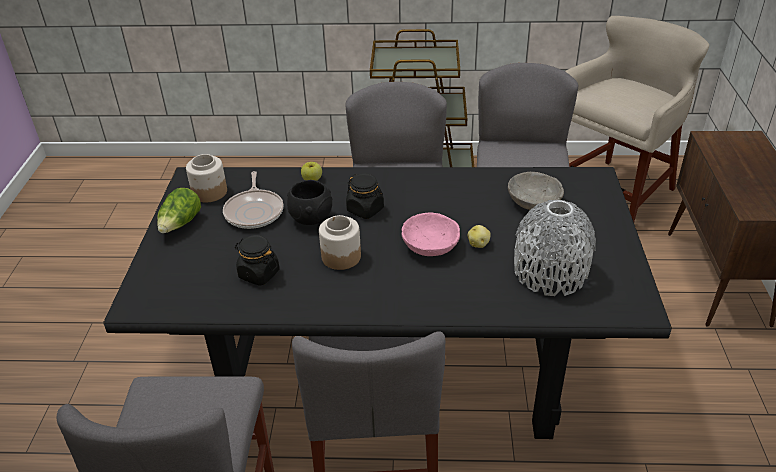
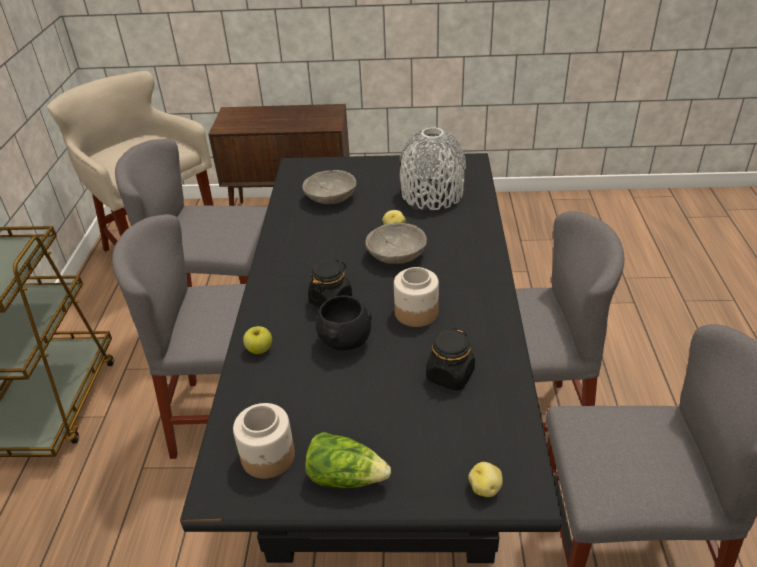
camera: 90 degrees left, 0 degrees up
(145, 286) = (485, 488): none -> potato
(254, 211) = (323, 397): frying pan -> none
(430, 246) = (397, 255): pink bowl -> grey bowl

